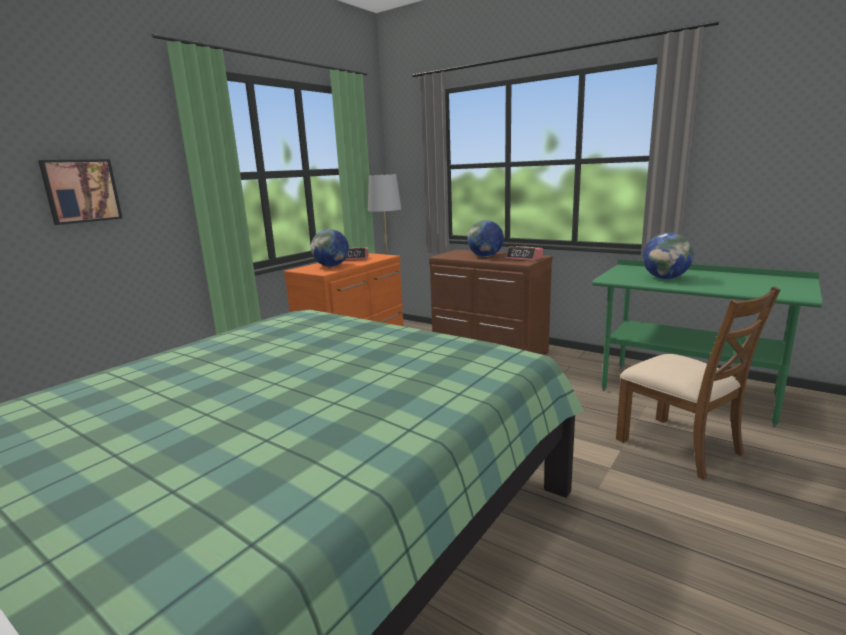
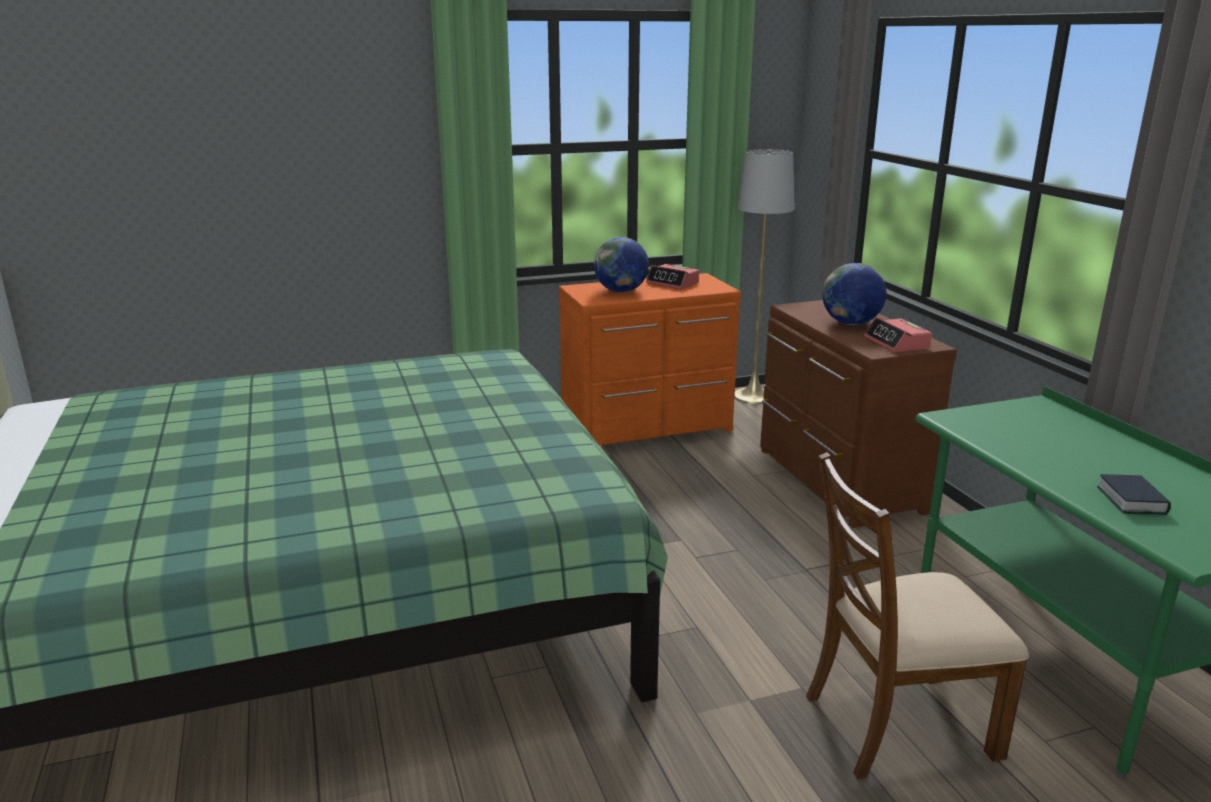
camera: 35 degrees right, 5 degrees up
(81, 191) = (318, 166): picture -> none
(665, 278) = (1043, 445): globe -> none
(680, 446) = (897, 724): brown chair -> brown chair turned 75 degrees clockwise
(739, 286) = (1131, 501): none -> book

